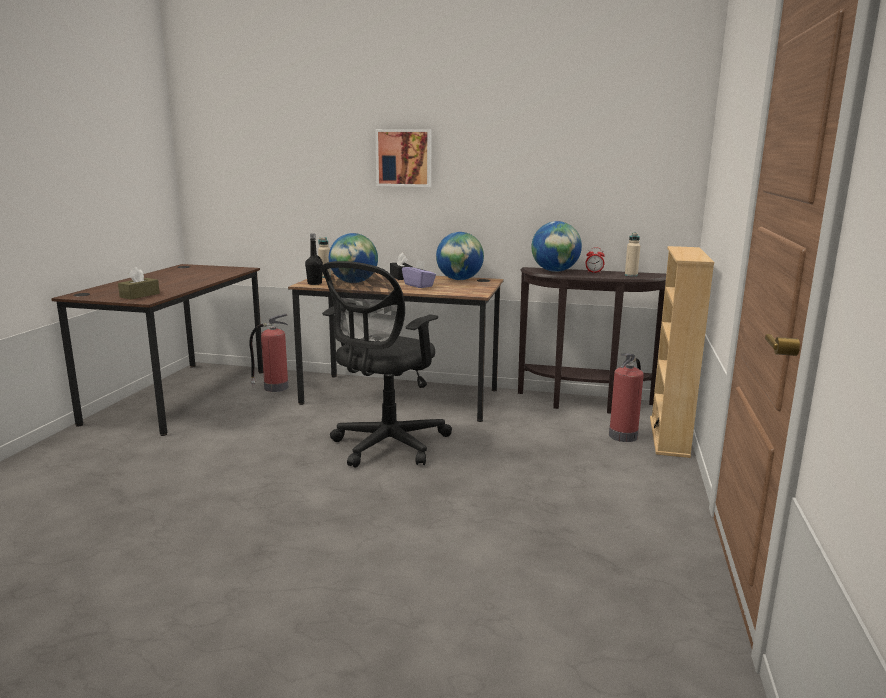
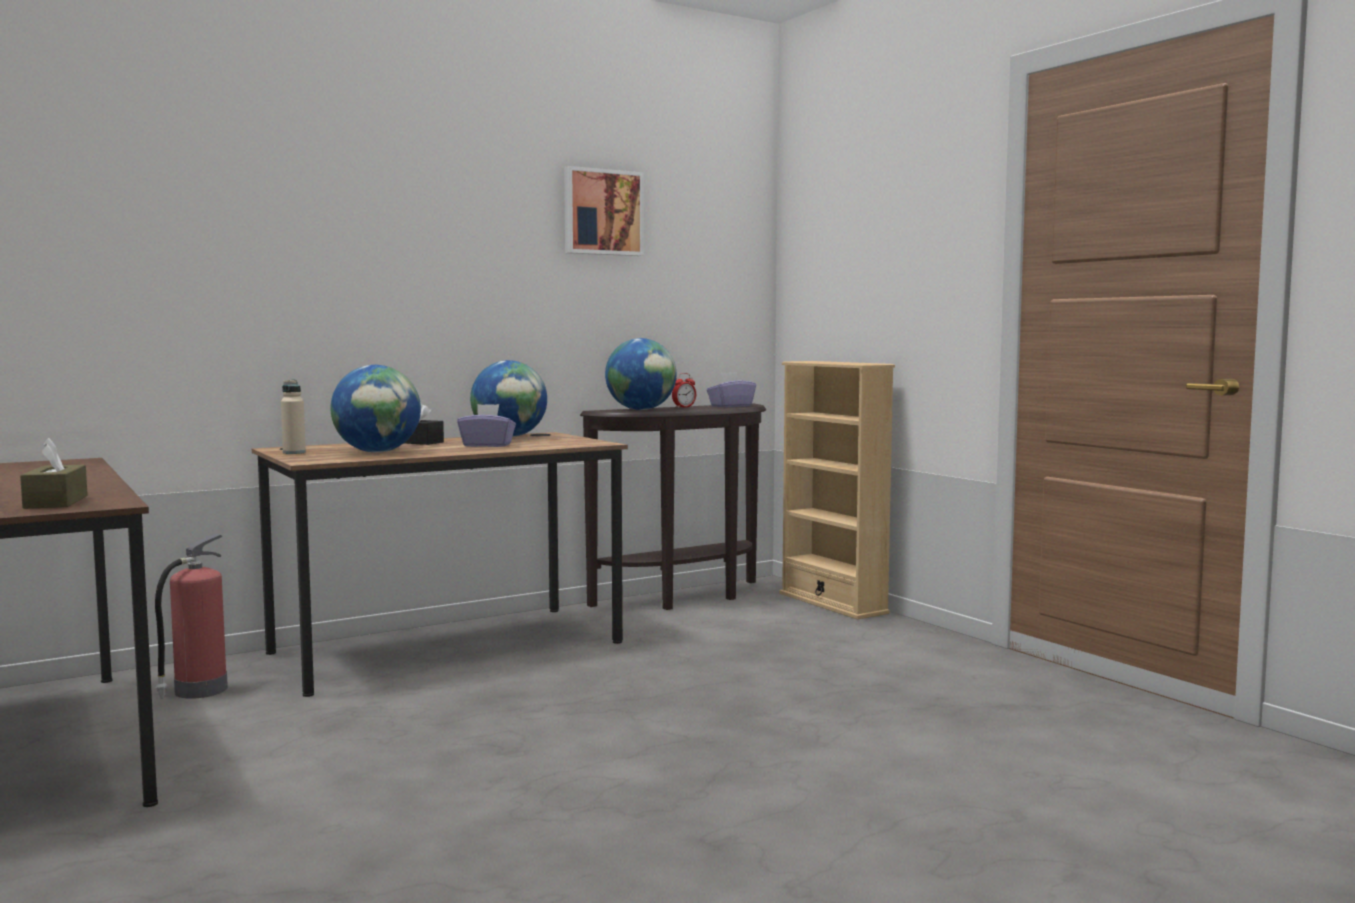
camera: 45 degrees left, 10 degrees down
(314, 283) = (320, 459): black bottle -> none
(386, 446) = (574, 698): black office chair -> none
(404, 158) = (391, 246): picture -> picture (602, 212)
(624, 435) = (793, 613): fire extinguisher -> none
(631, 275) = (730, 406): beige bottle -> purple tissue box

